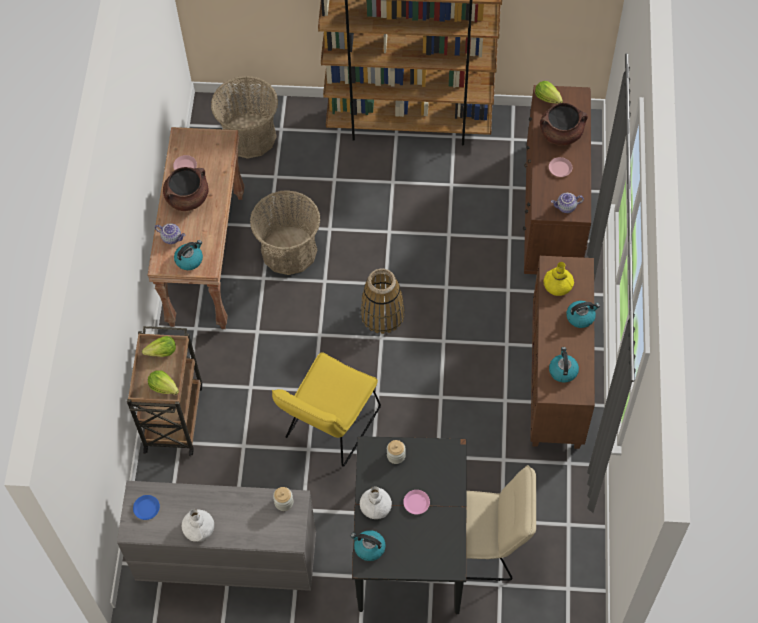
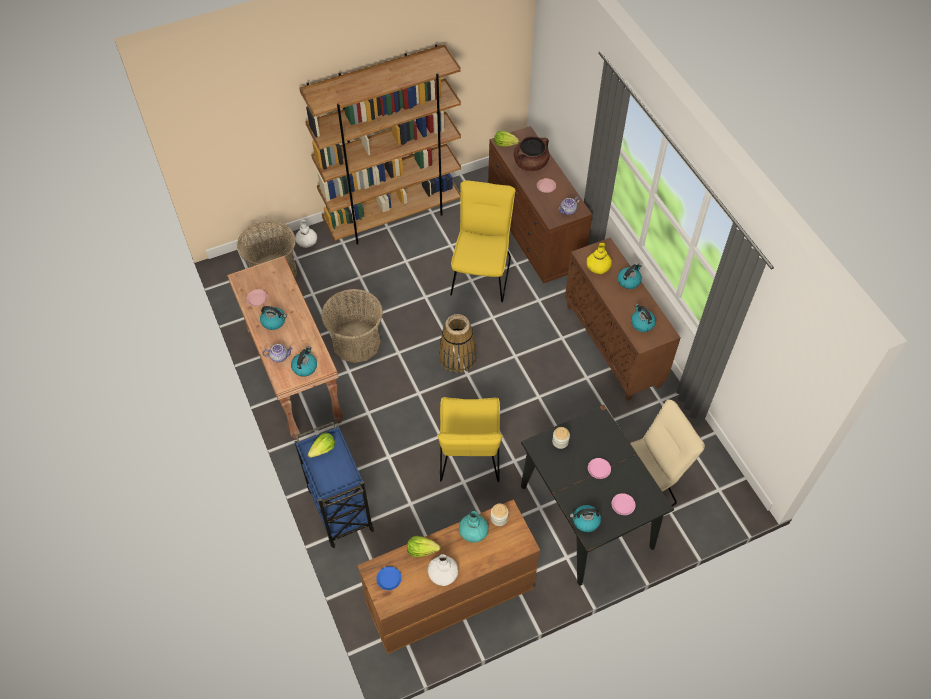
camera: 30 degrees left, 5 degrees down
(164, 387) = (342, 476): lettuce -> lettuce (422, 549)
(174, 416) = (339, 508): brown cart -> blue cart
(187, 198) = (274, 321): brown cooking pot -> kettle
(225, 557) = (449, 597): grey dresser -> brown dresser
(251, 502) = (473, 531): none -> turquoise vase
(375, 506) = (570, 487): white vase -> white vase (306, 241)
(416, 551) = (622, 505): none -> pink plate
(466, 230) = (482, 272): none -> yellow chair

